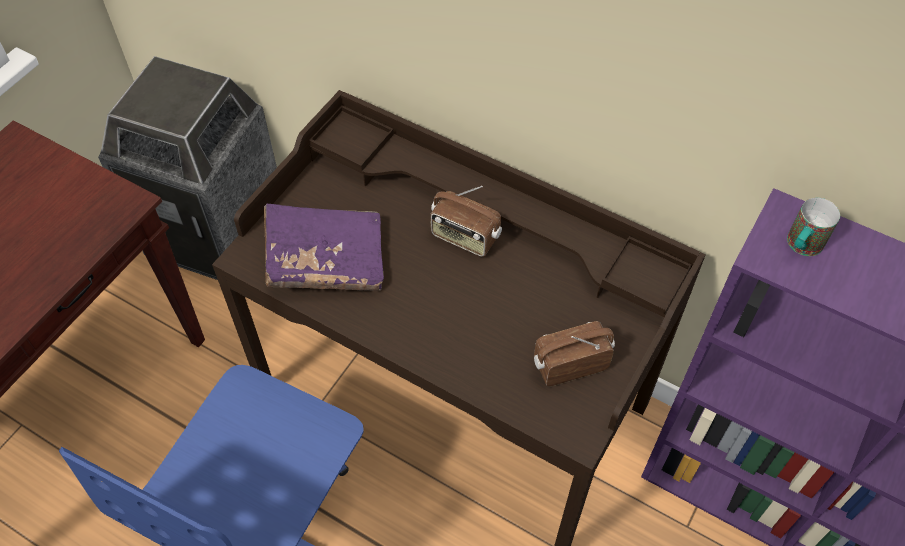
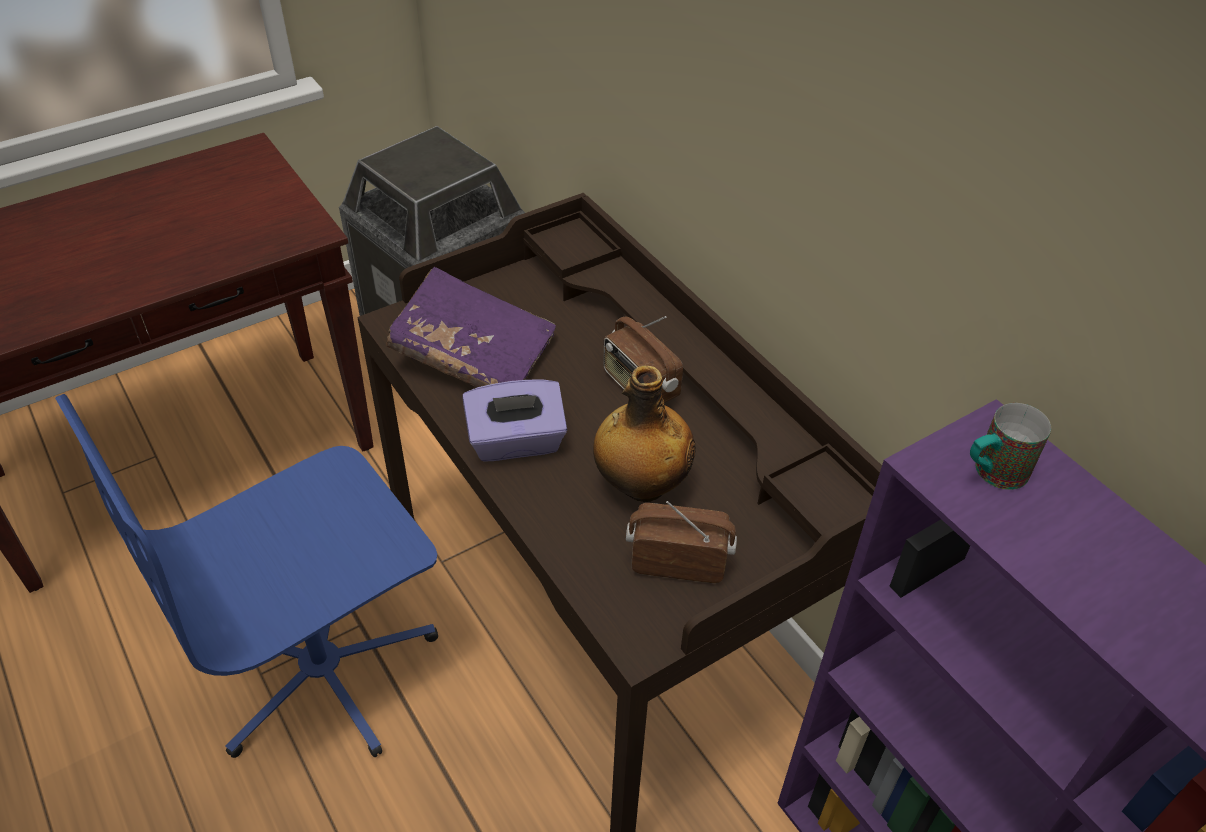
camera: 25 degrees right, 10 degrees down
(404, 321) = (516, 442): none -> purple tissue box
(512, 317) = (641, 485): none -> bottle

